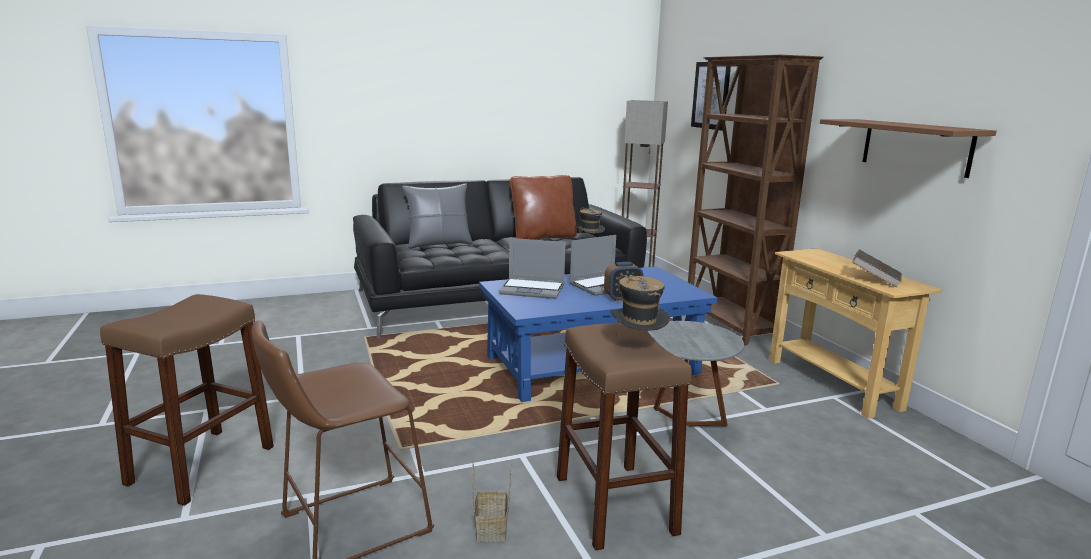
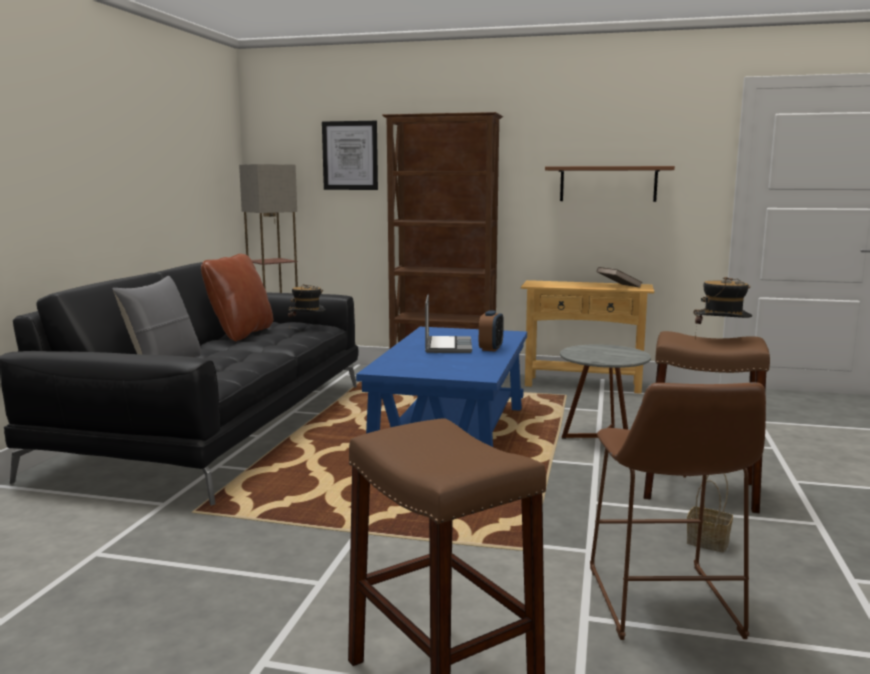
camera: 55 degrees left, 5 degrees down
(533, 290) = (419, 364): laptop -> none

